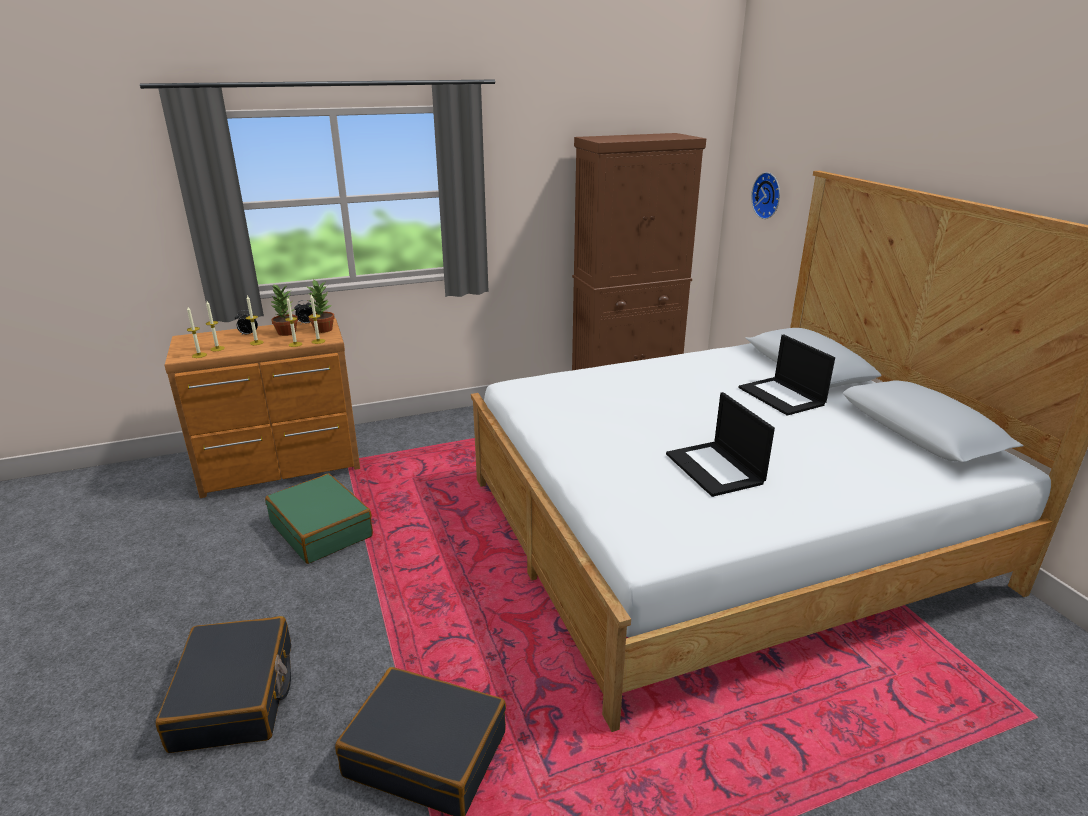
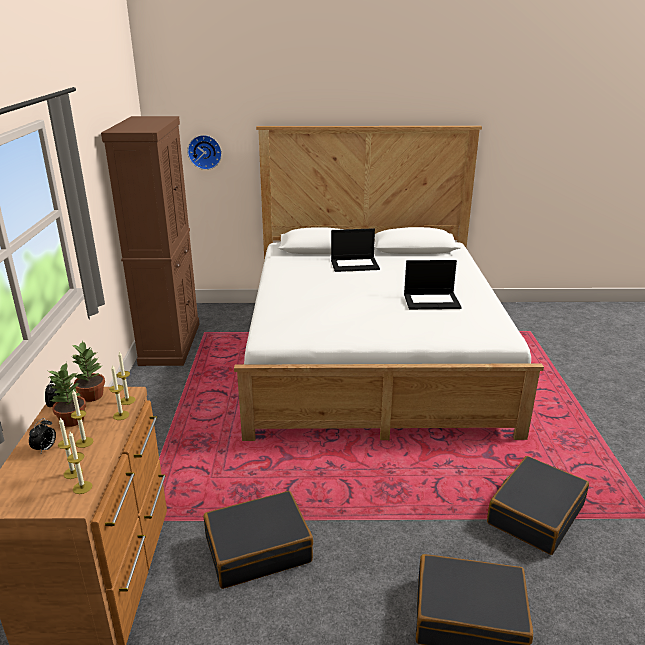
camera: 70 degrees left, 0 degrees up
(322, 529) = (258, 549): green suitcase -> black suitcase

